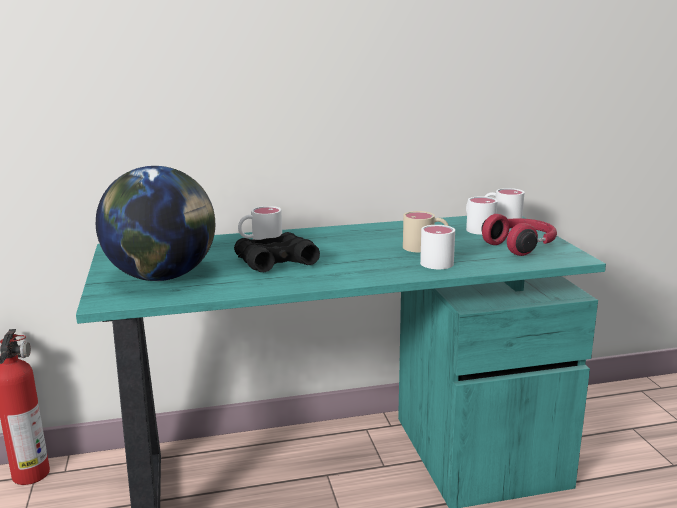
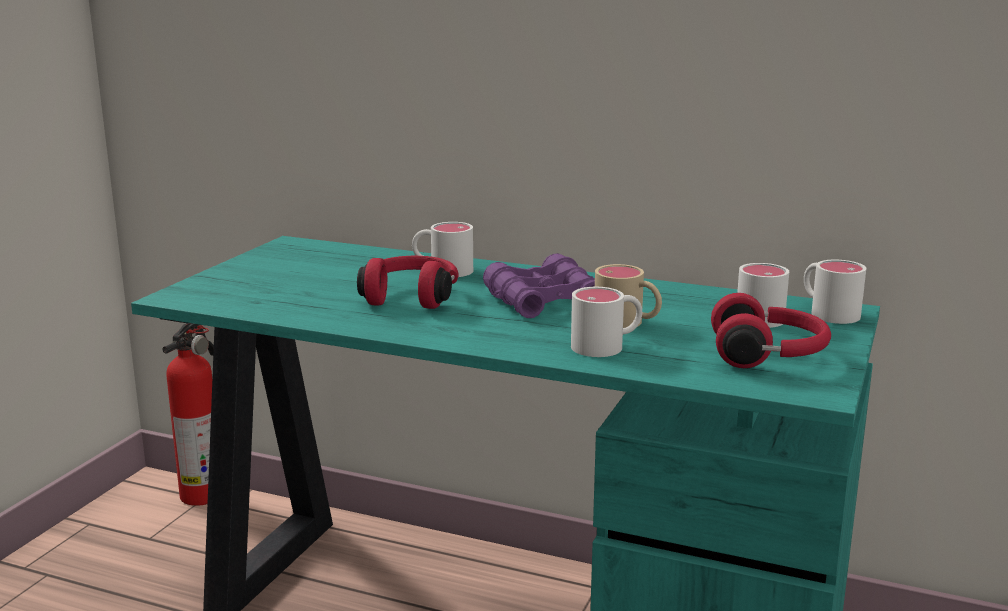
camera: 35 degrees right, 0 degrees up
(163, 277) = (270, 285): globe -> none
(276, 262) = (411, 297): black binoculars -> red headphones
(357, 246) = (543, 301): none -> purple binoculars

